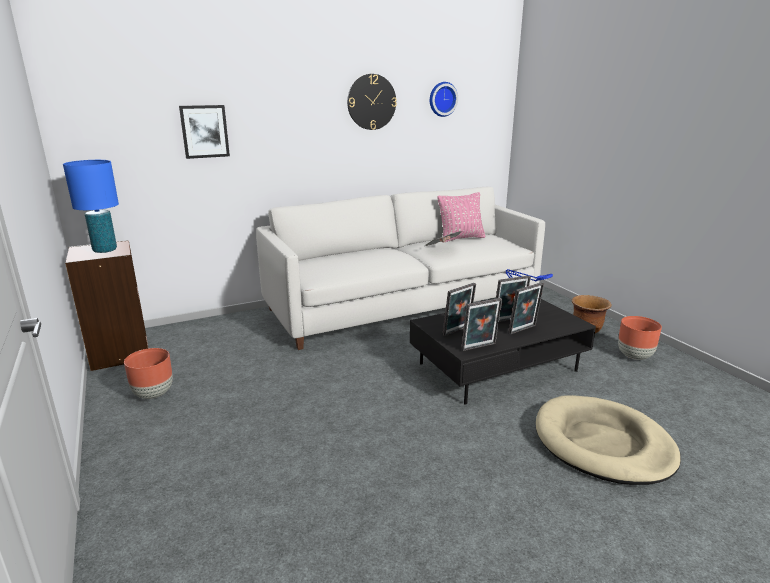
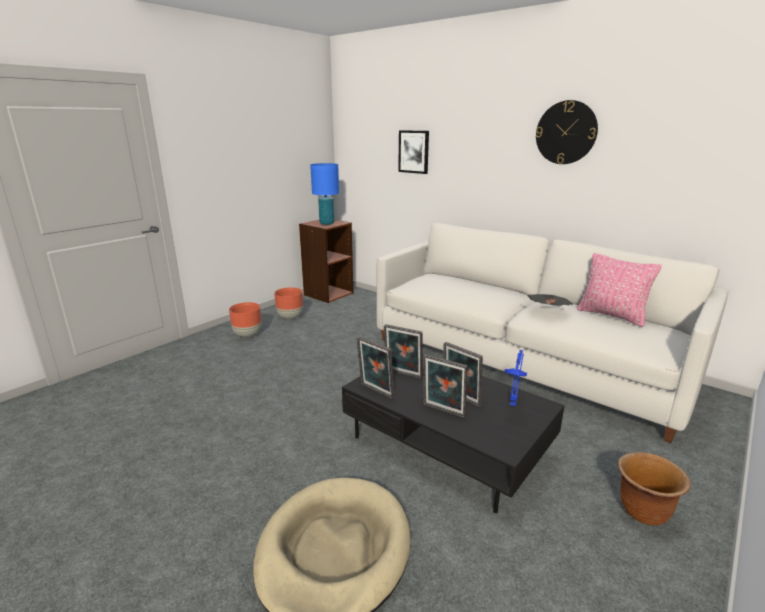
camera: 65 degrees right, 0 degrees up
(442, 99) = (673, 132): wall clock -> none
(634, 356) = (611, 579): brown planter -> brown planter (248, 335)

